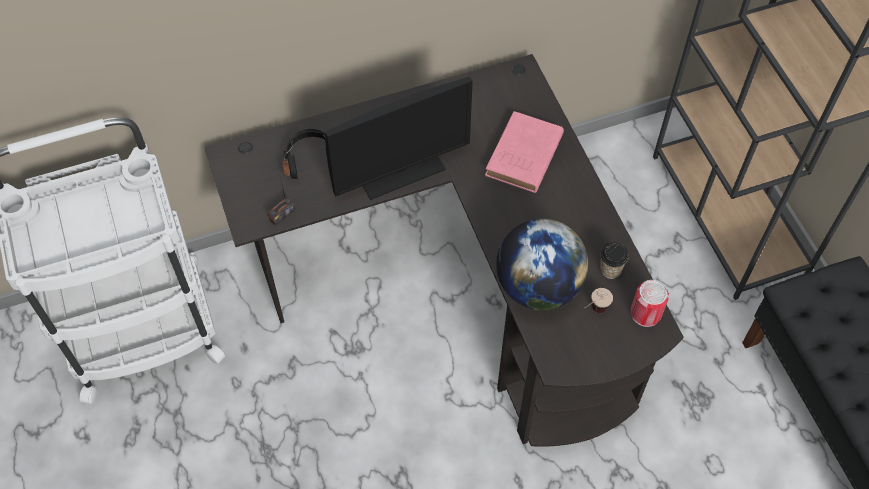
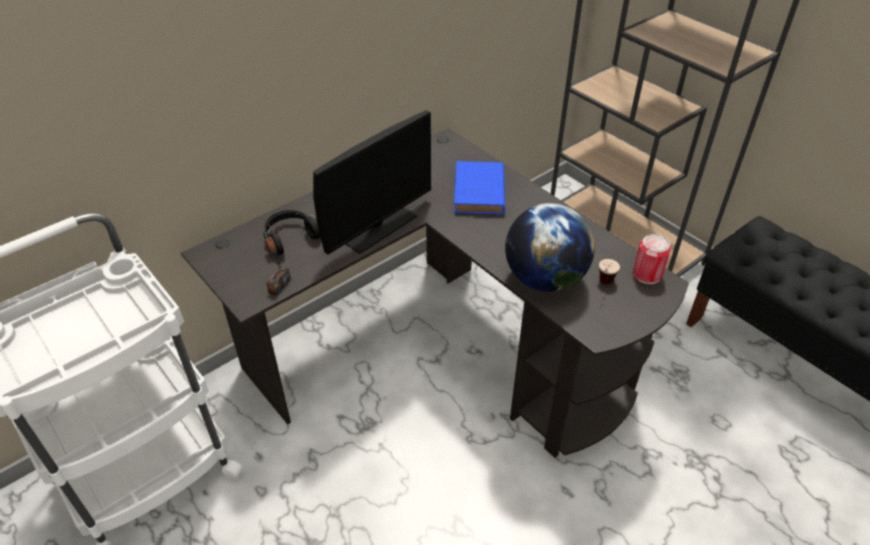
camera: 20 degrees left, 15 degrees down
(523, 157) = (479, 193): pink book -> blue book
(610, 269) = (598, 251): cup -> none

